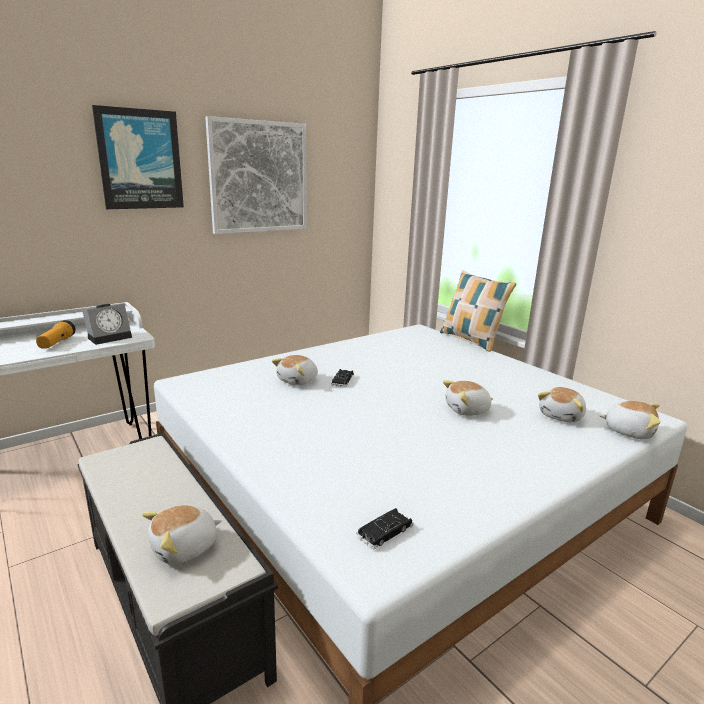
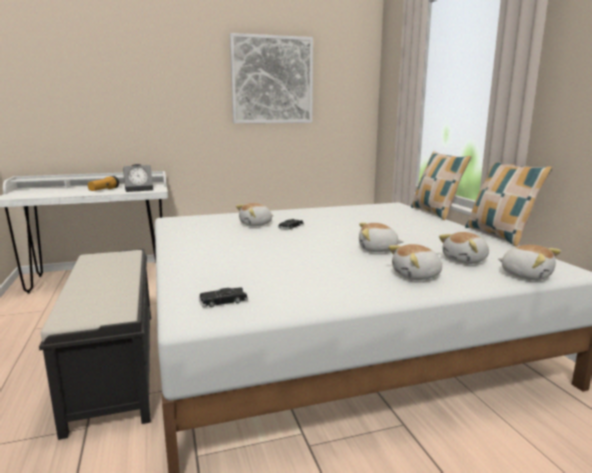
camera: 20 degrees right, 5 degrees down
(140, 159) = (179, 66): picture -> none
(185, 548) = (97, 301): plush toy -> plush toy (417, 276)
(558, 371) = (499, 235): none -> pillow

